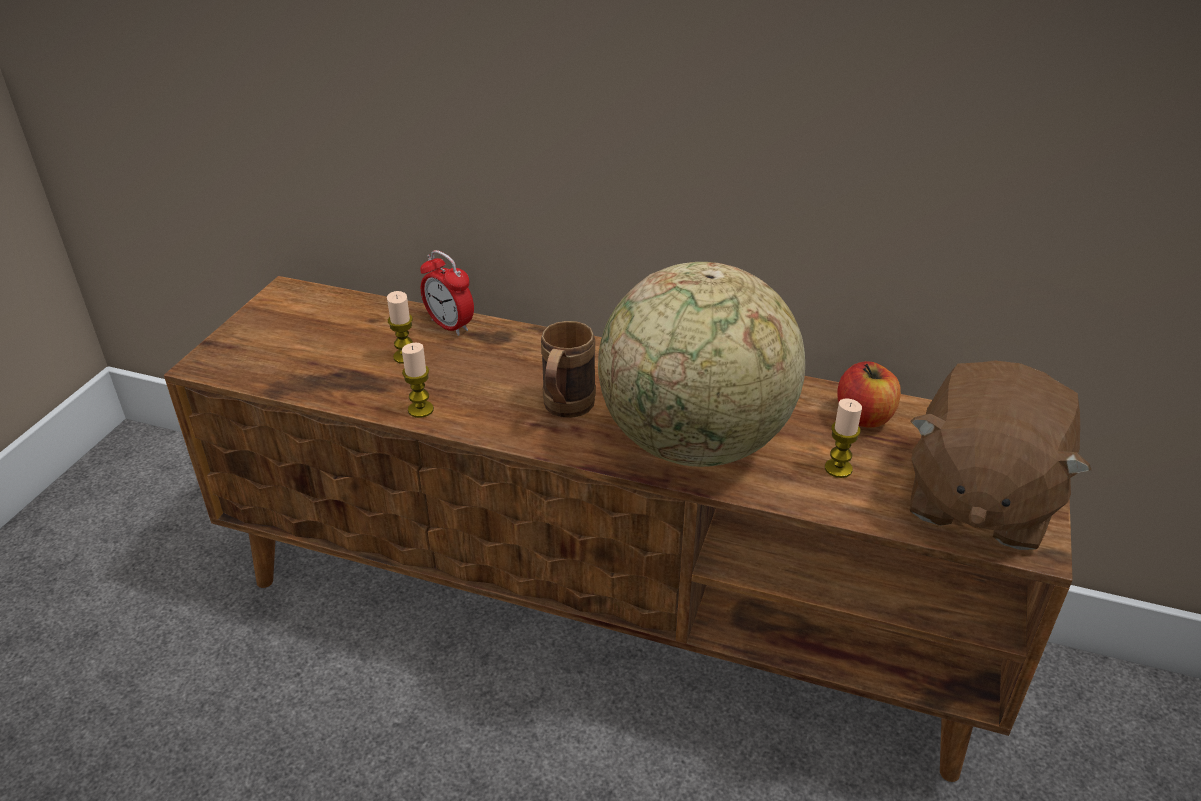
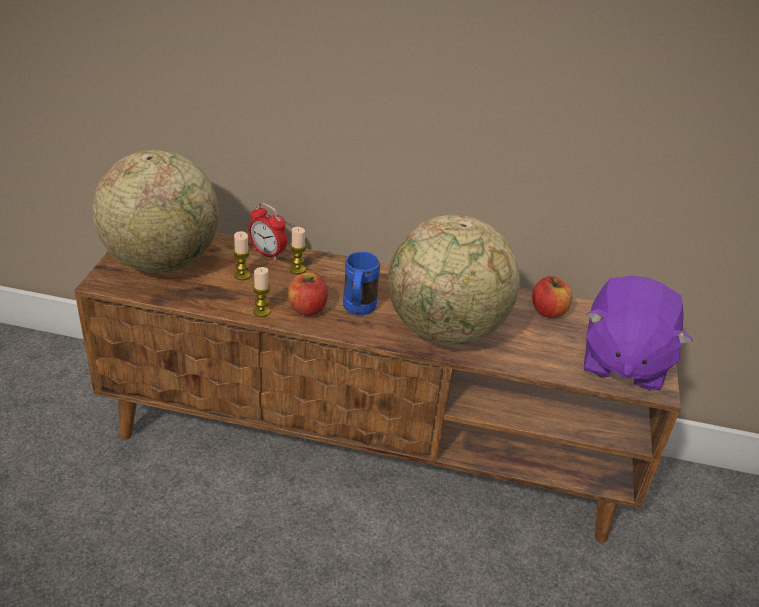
camera: 10 degrees left, 0 degrees up
(297, 335) = (162, 261): none -> globe
(489, 406) = (307, 308): none -> apple
(564, 410) = (357, 310): brown mug -> blue mug
(838, 468) = (537, 344): candle -> candle (297, 269)
(978, 499) = (622, 361): brown plush toy -> purple plush toy

